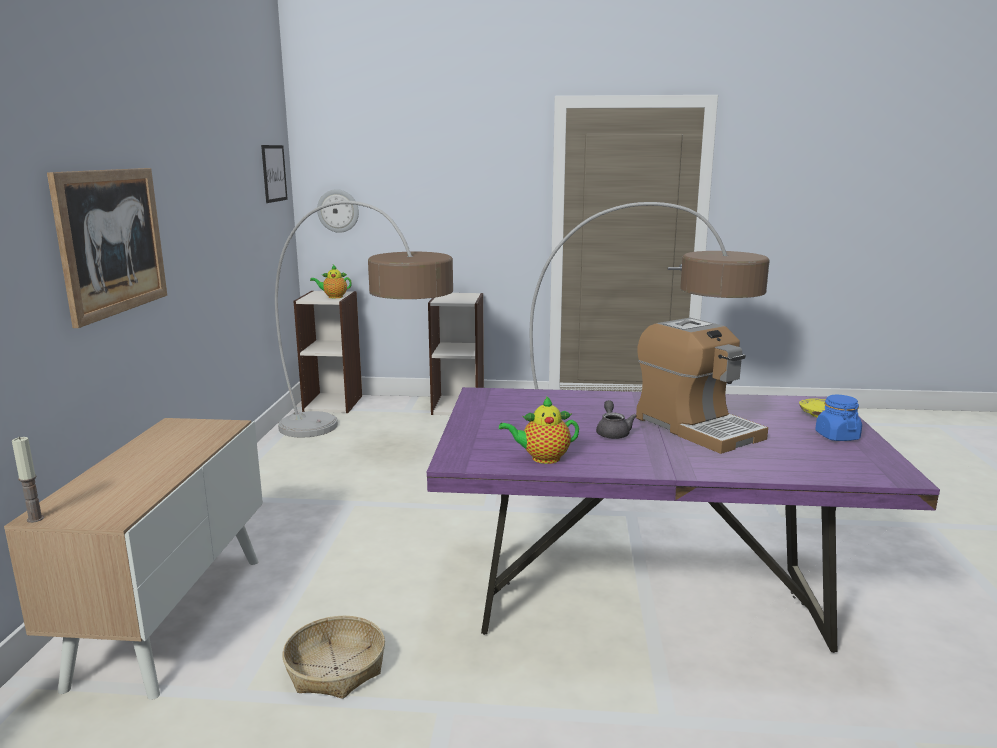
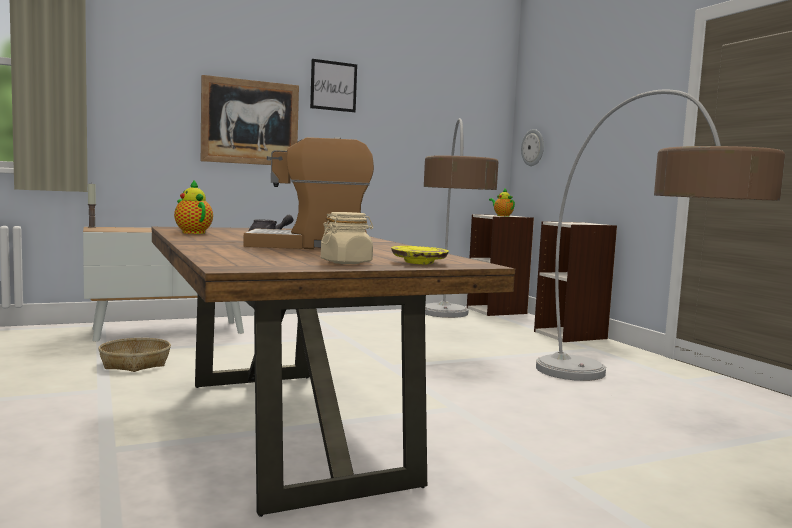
camera: 60 degrees right, 10 degrees down
(274, 173) = (478, 114): picture -> picture (333, 86)
(650, 600) = (291, 429): purple dining table -> brown dining table
(696, 427) = (311, 246): coffee machine -> coffee machine turned 60 degrees clockwise
(836, 436) = (346, 262): blue jar -> beige jar

